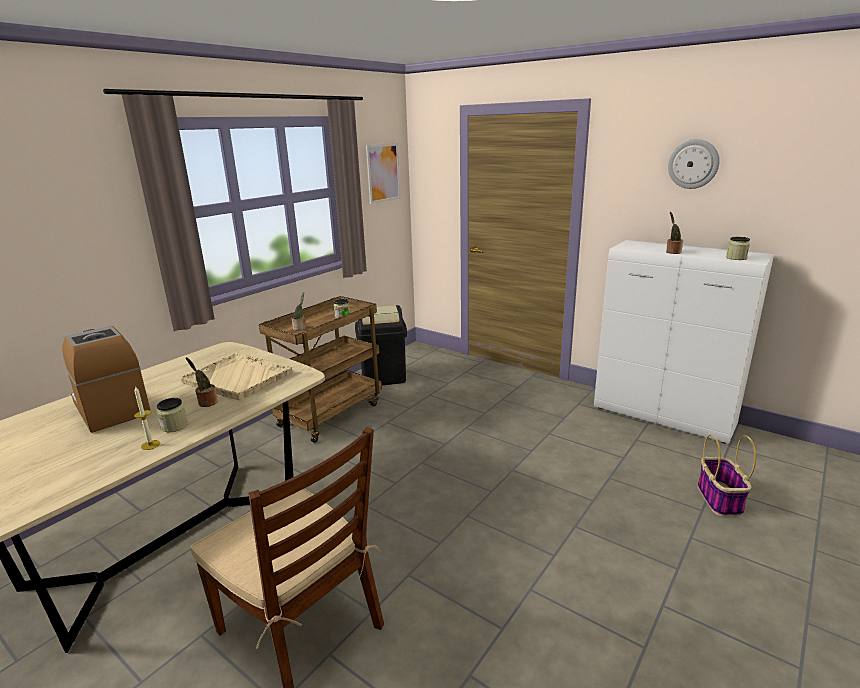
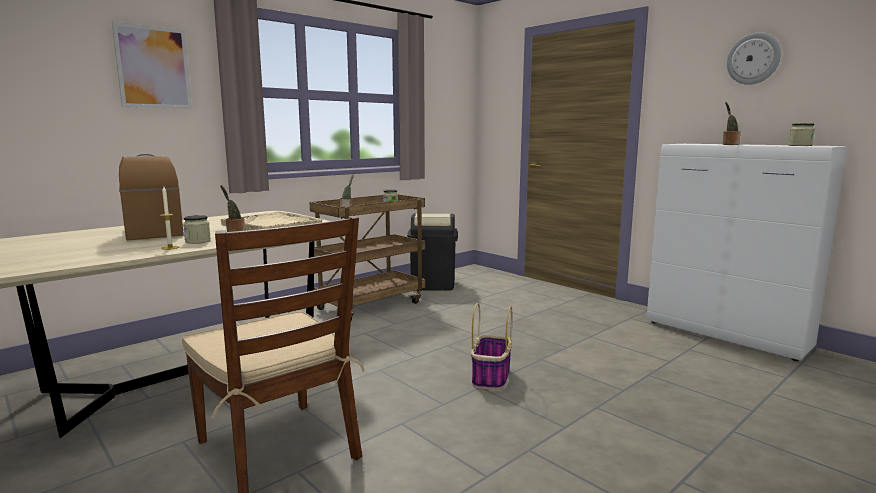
camera: 10 degrees right, 10 degrees down
(383, 173) = (450, 91): picture -> picture (153, 67)
(720, 499) = (778, 404): basket -> basket (491, 377)

